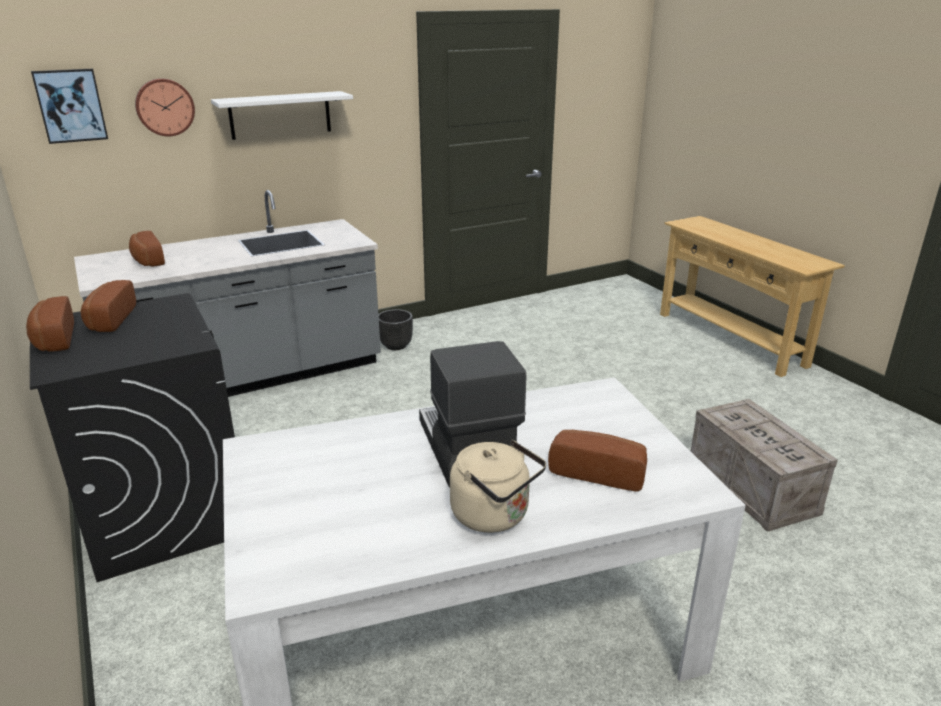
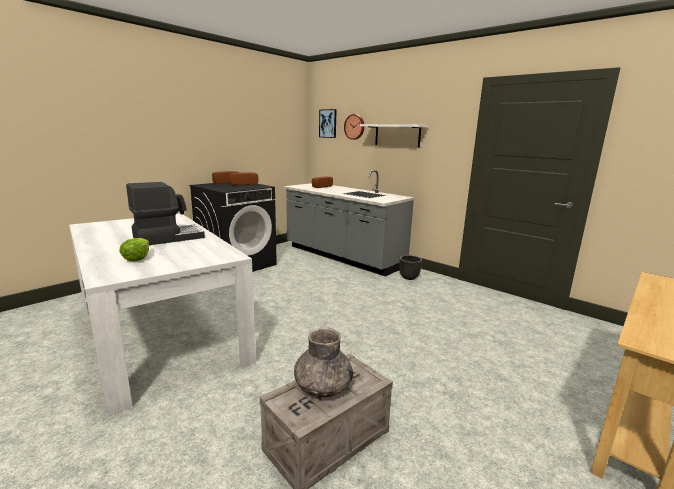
camera: 70 degrees right, 10 degrees down
(494, 515) = (107, 244): beige kettle -> none
(598, 472) = (137, 258): bread -> lettuce
(761, 436) = (322, 387): none -> grey vase

